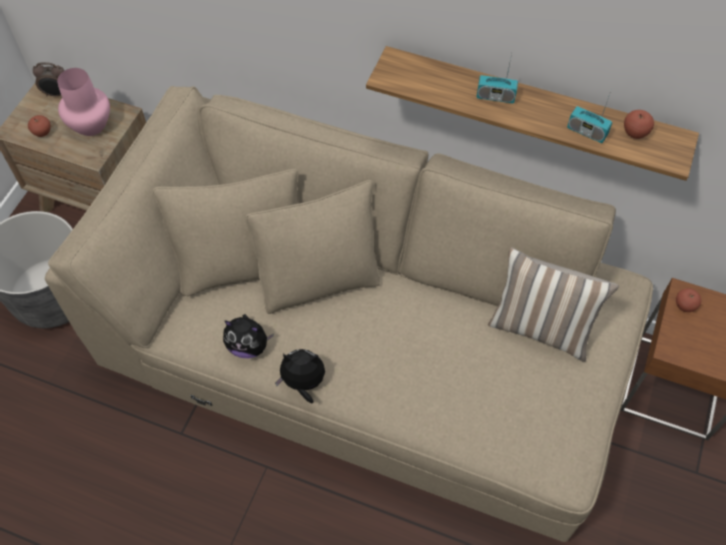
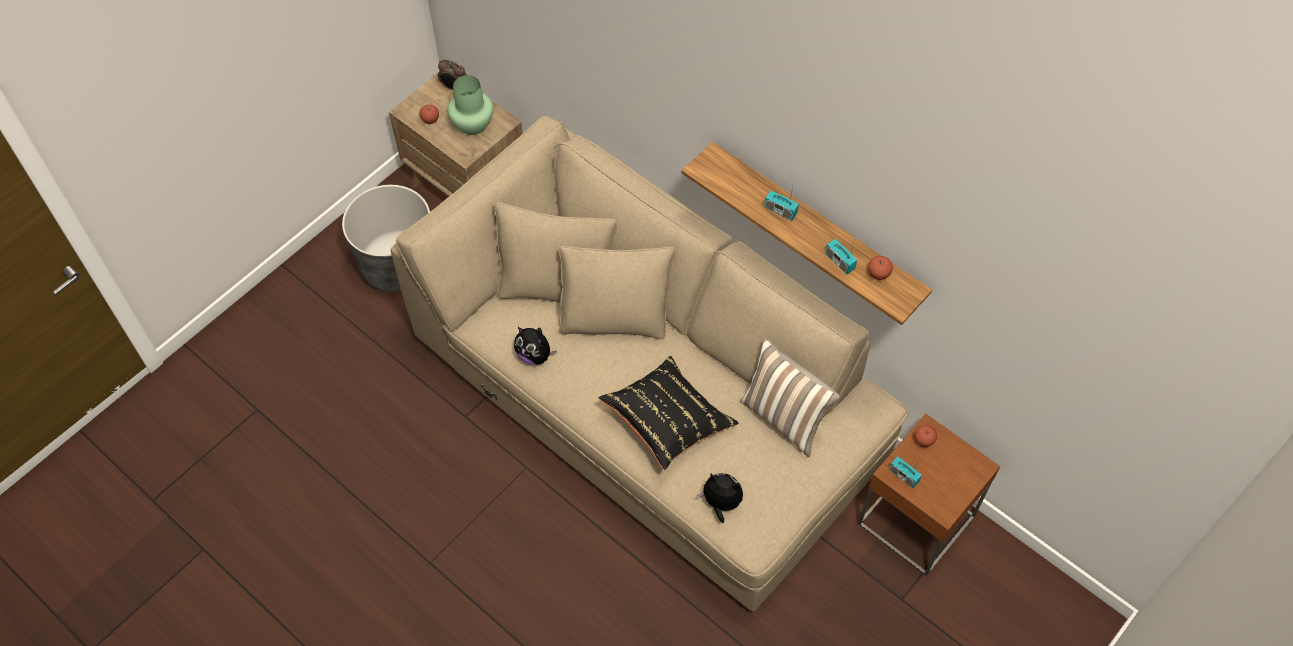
camera: 20 degrees right, 0 degrees up
(90, 125) = (472, 124): pink vase -> green vase
(303, 383) = (567, 399): plush toy -> plush toy (721, 503)
(422, 372) = (667, 421): none -> black pillow
(684, 349) = (903, 476): none -> radio

